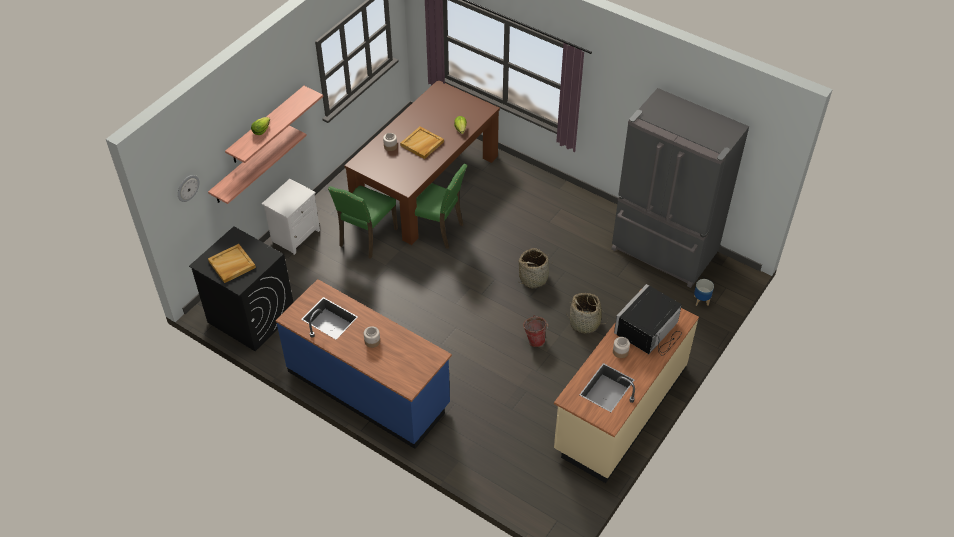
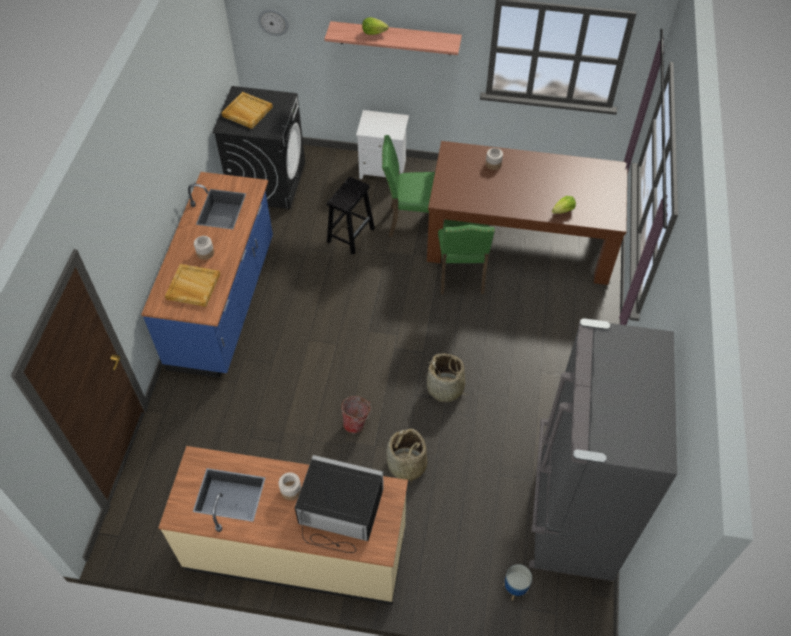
camera: 65 degrees right, 5 degrees up
(250, 165) = (362, 62): shelf -> none
(352, 281) = (351, 235): none -> black stool
(422, 144) = (515, 187): beige tray -> beige tray (192, 287)

